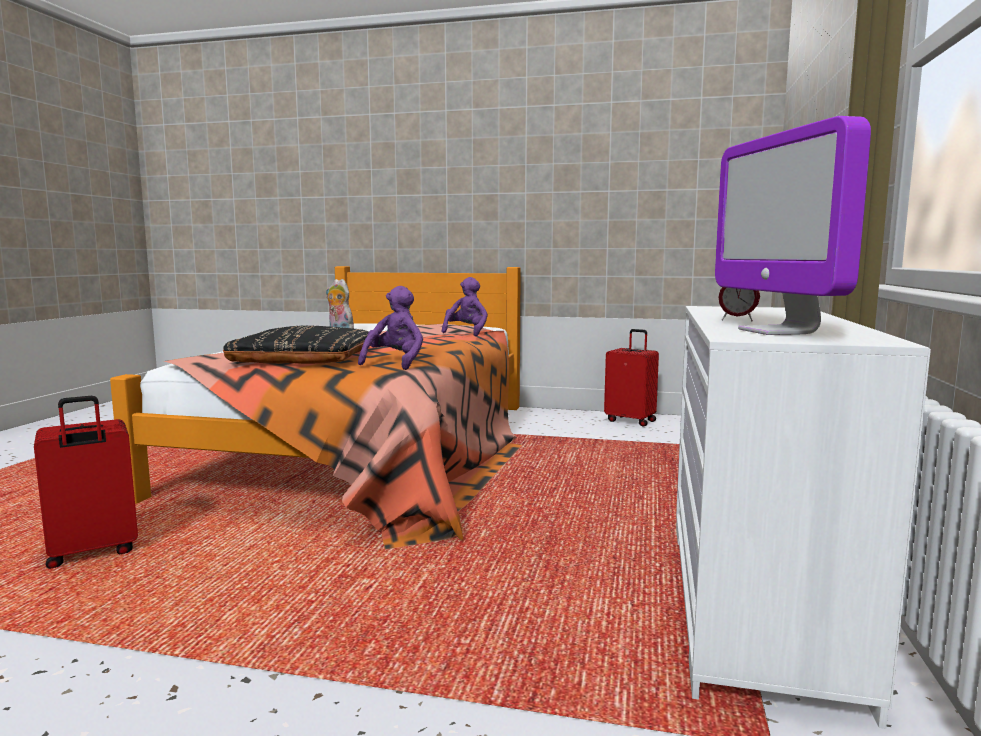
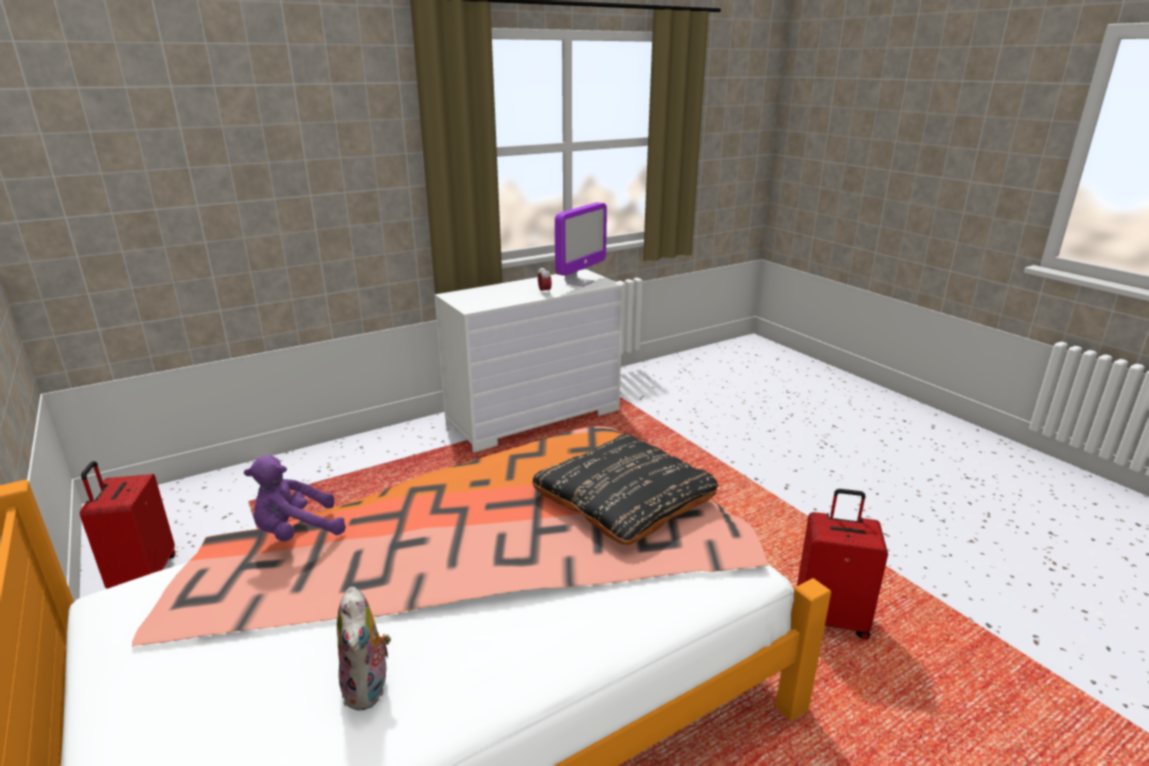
camera: 135 degrees left, 15 degrees up
(395, 363) = (572, 447): purple plush toy -> none

